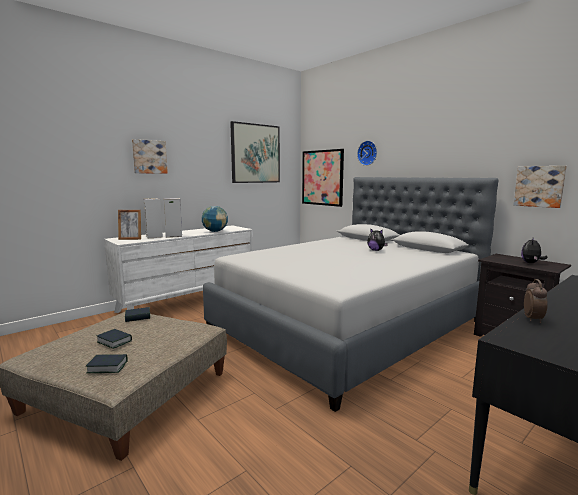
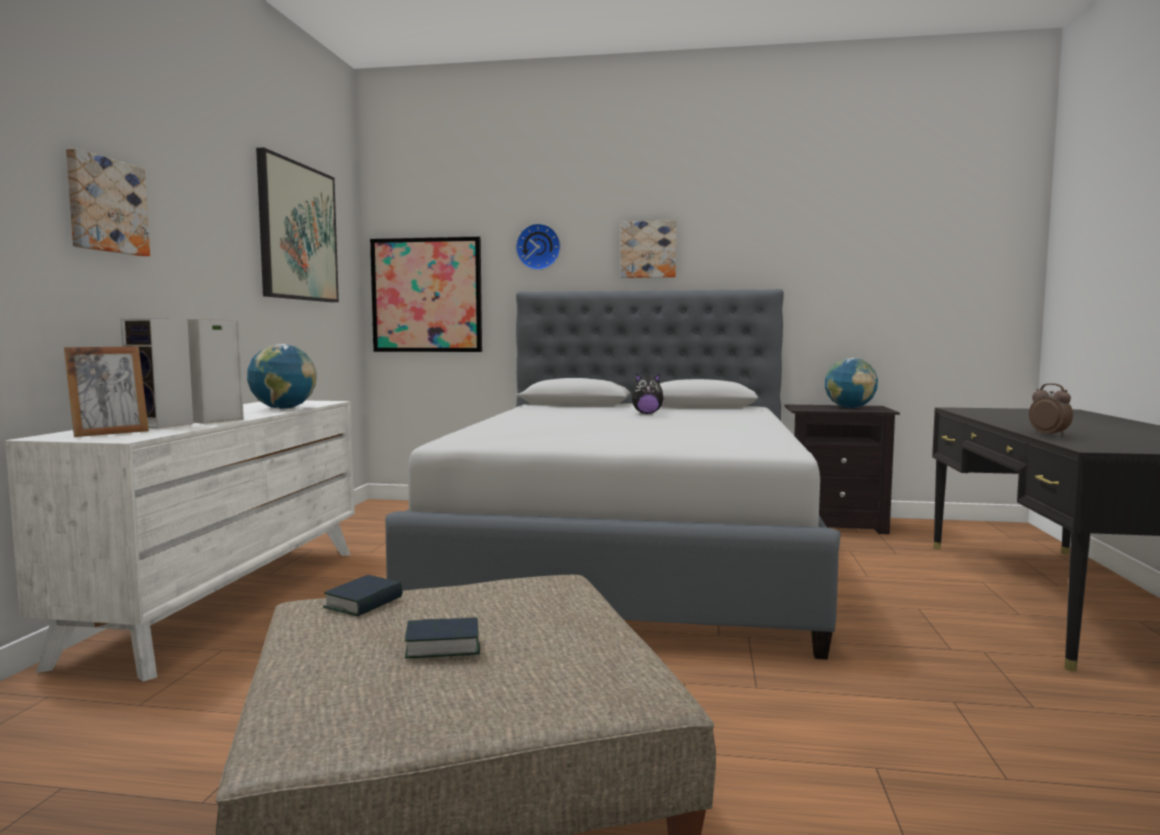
camera: 40 degrees left, 5 degrees down
(107, 367) = (550, 681): book -> none
(531, 263) = (850, 408): plush toy -> globe
(539, 186) = (833, 301): picture -> picture (648, 249)

